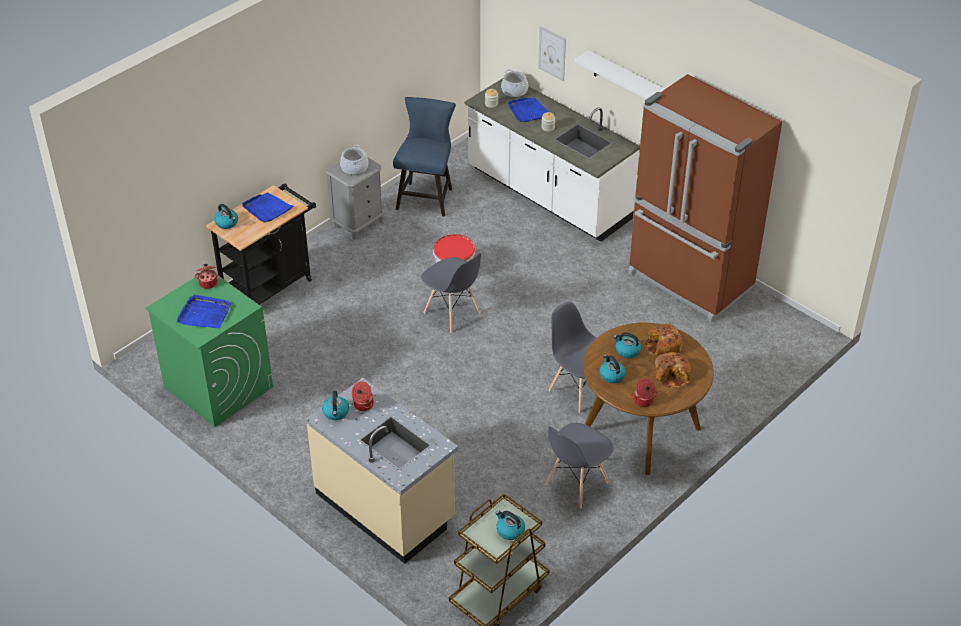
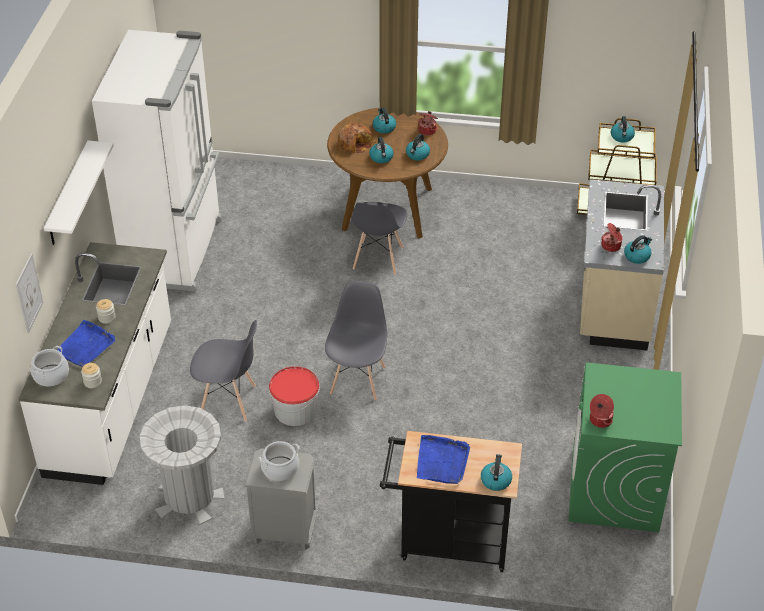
camera: 125 degrees left, 0 degrees up
(204, 314) = (639, 395): blue tray -> none
(426, 196) = (189, 498): blue chair -> grey trash can
(576, 483) = (478, 218): grey chair -> grey chair (228, 401)
(672, 374) = (384, 127): bread -> kettle
(689, 282) = (176, 251): brown fridge -> white fridge

